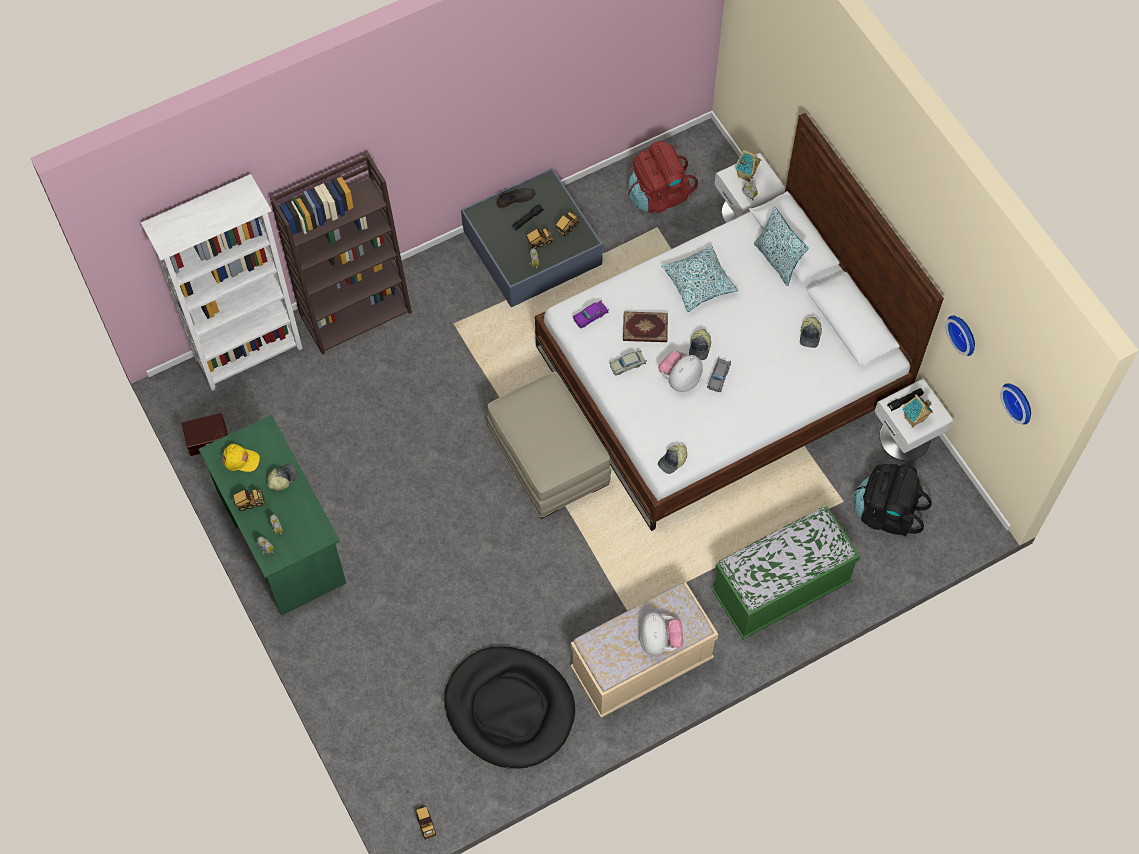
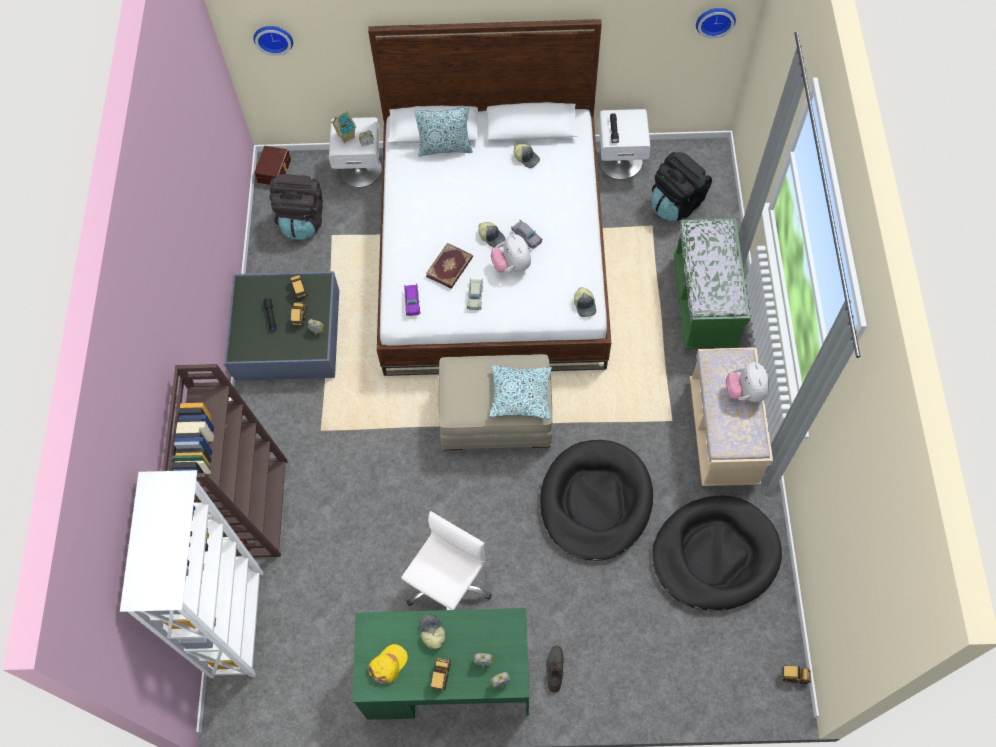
camera: 60 degrees left, 0 degrees up
(207, 439) = (305, 704): brown storage box -> brown storage box (275, 171)
(362, 498) = (448, 586): none -> white office chair
(507, 582) = (595, 501): none -> black dog bed
(515, 198) = (243, 316): grey shoe -> grey shoe (554, 669)
(658, 195) = (302, 220): red backpack -> black backpack
(659, 641) = (745, 392): plush toy -> plush toy turned 120 degrees counterclockwise
(699, 283) = (430, 210): pillow -> pillow (521, 396)
(914, 420) = (633, 132): toy house -> none
(964, 333) = (631, 28): wall clock -> wall clock (273, 37)

